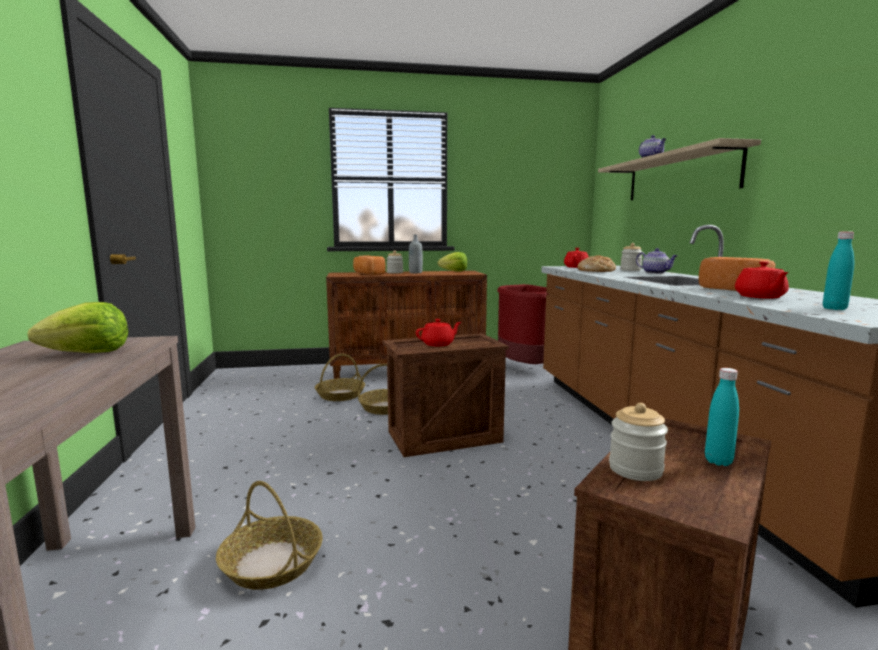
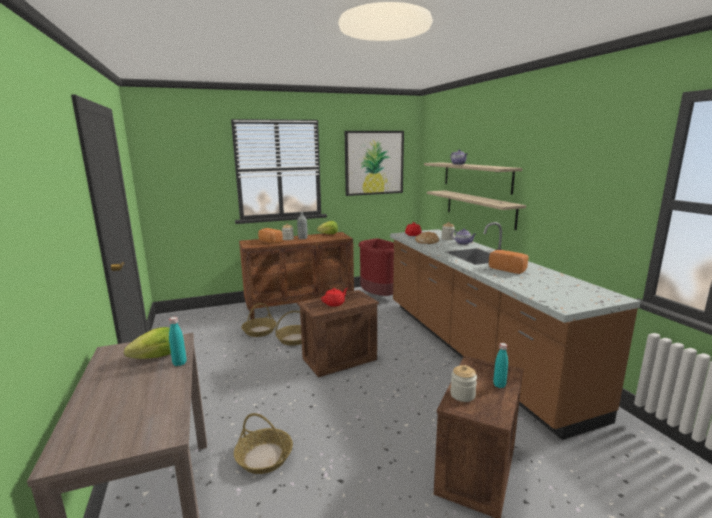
camera: 10 degrees left, 5 degrees up
(526, 177) = (374, 163): none -> picture
(684, 224) = (479, 208): none -> shelf
(760, 297) = (520, 280): red teapot -> none
(834, 308) = (554, 294): turquoise bottle -> turquoise bottle (179, 363)

